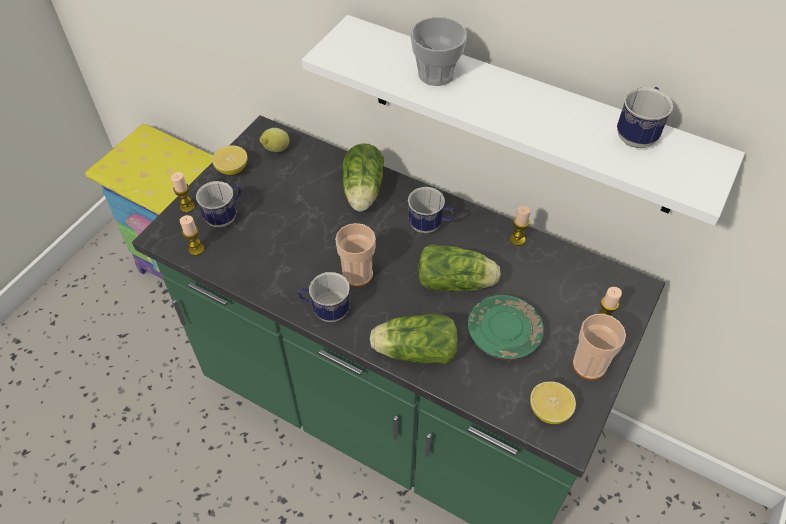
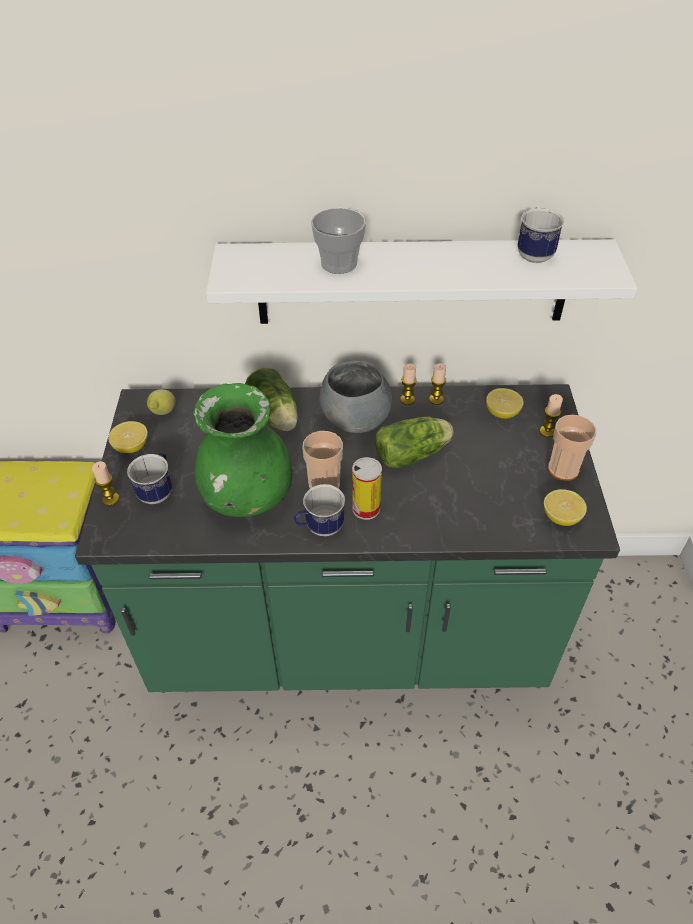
camera: 30 degrees left, 5 degrees down
(196, 249) = (151, 532): candle -> candle (407, 400)
(289, 253) = (247, 496): none -> green vase
(377, 312) = (366, 508): none -> can
(413, 350) = (420, 524): lettuce -> none
(430, 226) = (356, 419): mug -> grey bowl
(503, 334) = (482, 477): green plate -> none
(571, 281) = (502, 413): none -> lemon

